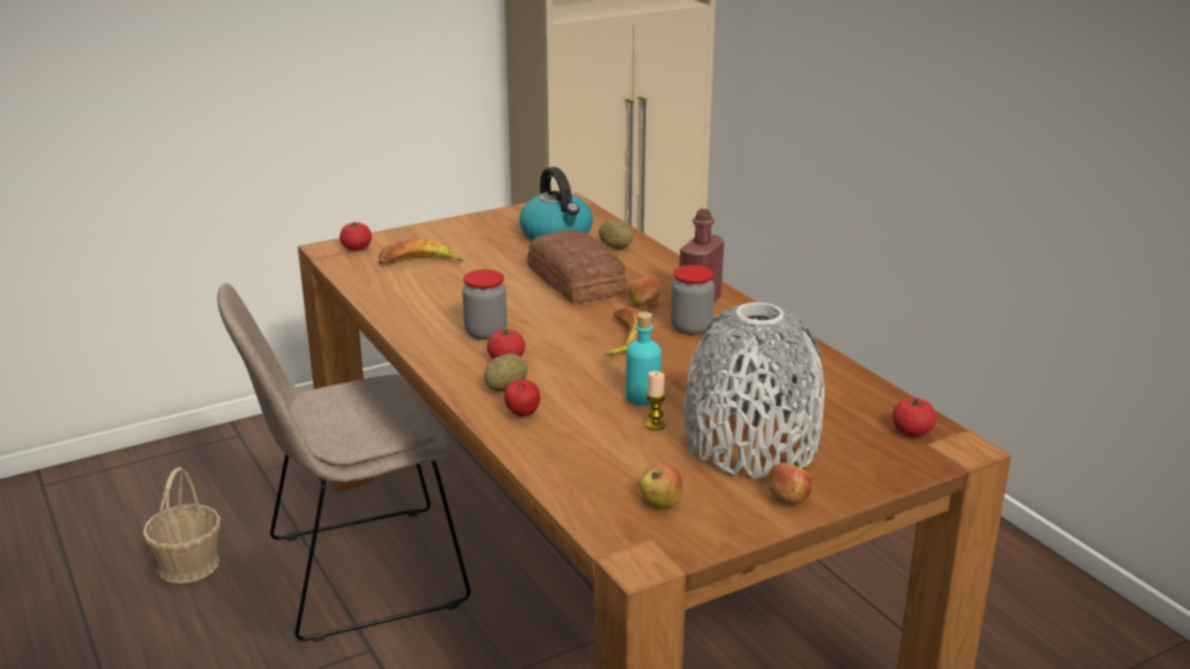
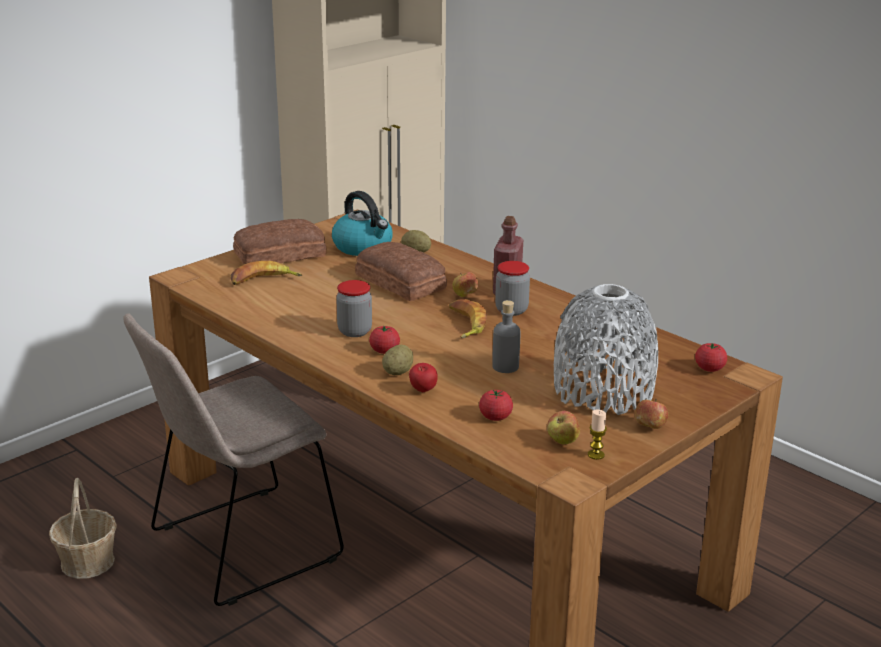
camera: 15 degrees left, 0 degrees up
(356, 248) = (202, 273): tomato -> tomato (495, 417)
(455, 235) = (278, 254): none -> bread
(642, 397) = (505, 367): turquoise bottle -> grey bottle
(655, 425) = (526, 386): candle -> candle (596, 455)

